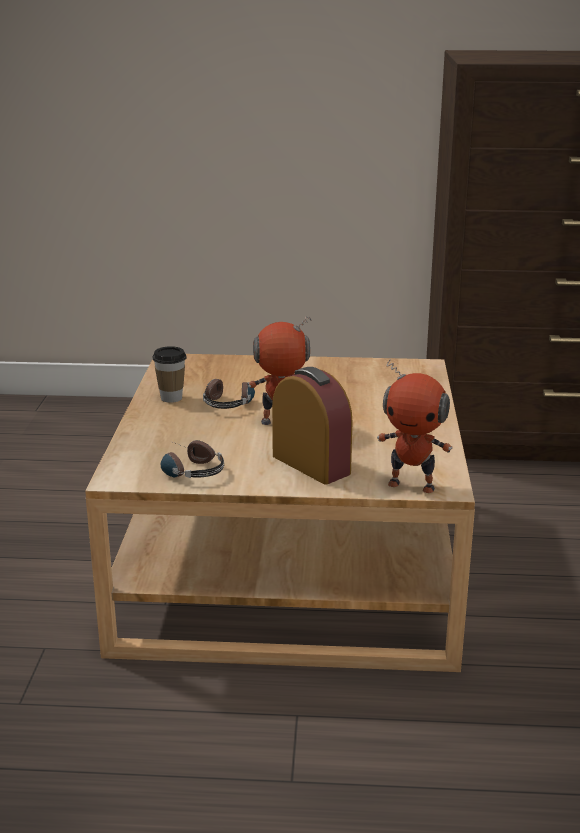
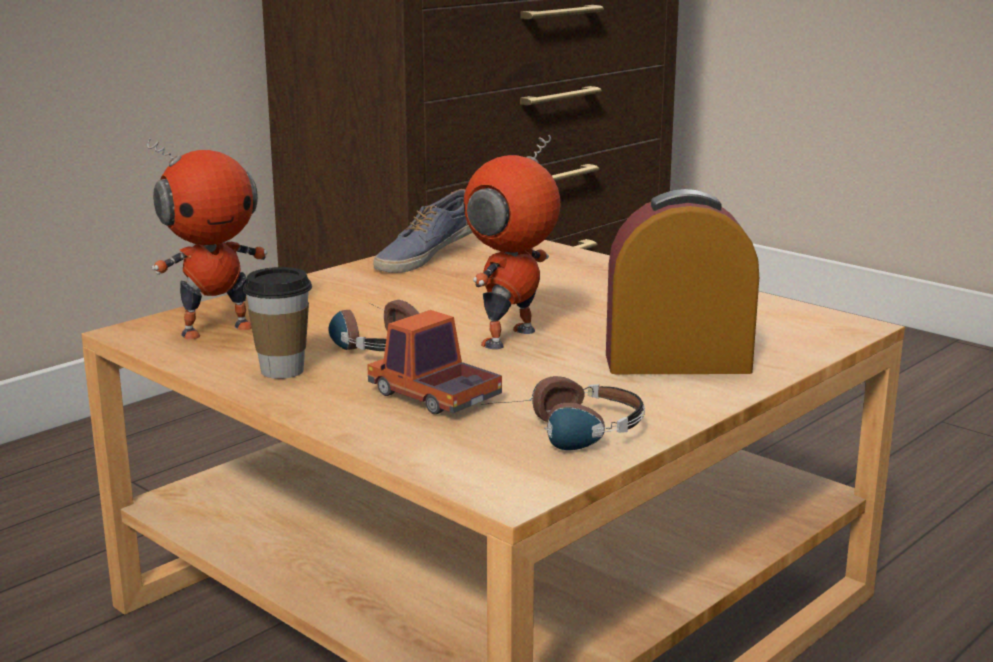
camera: 50 degrees left, 5 degrees down
(188, 433) = (434, 396): none -> toy truck
(362, 366) = (424, 257): none -> shoe
(412, 485) = (820, 336): toy robot -> toy robot (216, 329)

